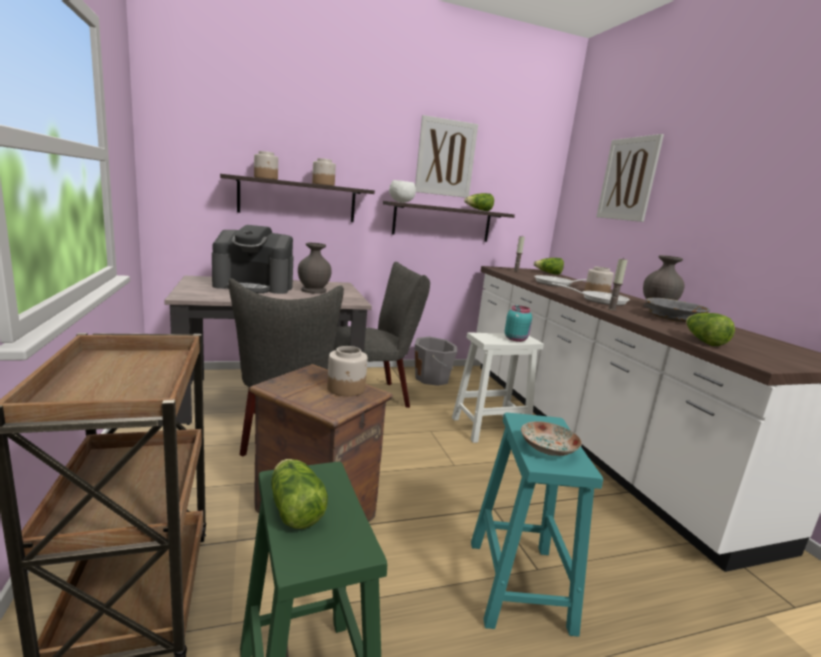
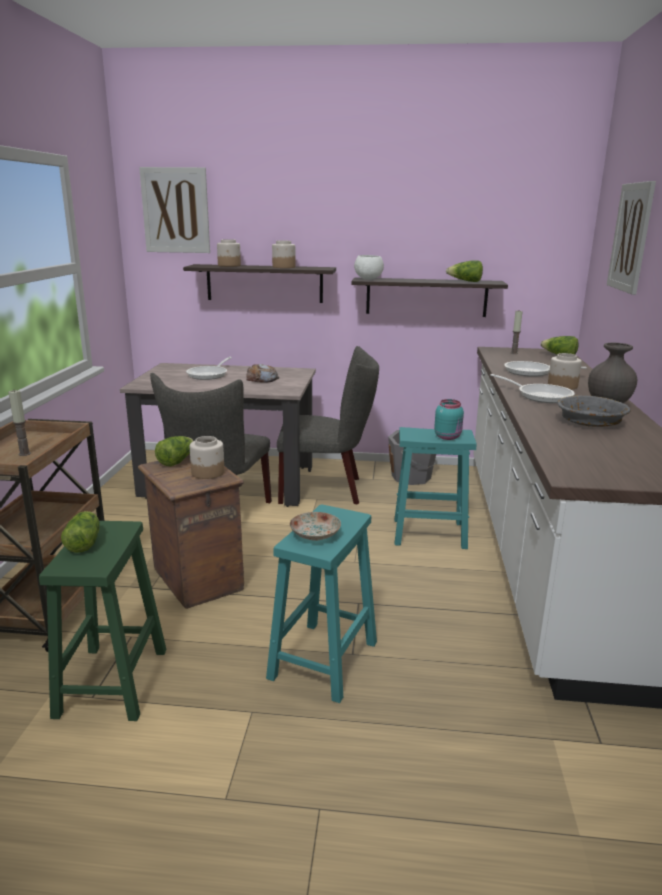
camera: 25 degrees right, 5 degrees up
(254, 286) = (209, 374): coffee machine -> frying pan
(314, 291) = (262, 379): grey vase -> bread
(445, 158) = (425, 222): picture -> picture (175, 210)
(491, 427) = (430, 533): white stool -> turquoise stool
(612, 309) = (528, 408): candle -> candle (24, 454)
(703, 341) = (555, 449): lettuce -> lettuce (176, 461)

